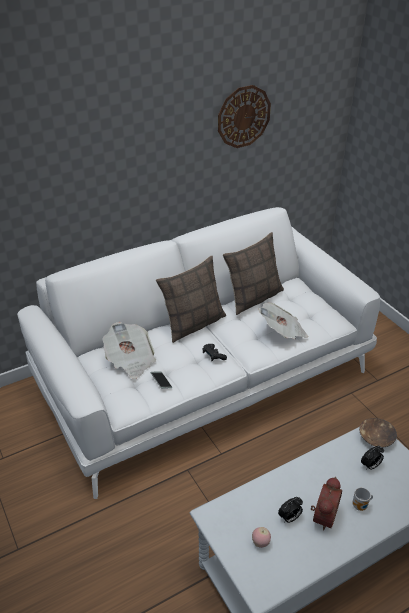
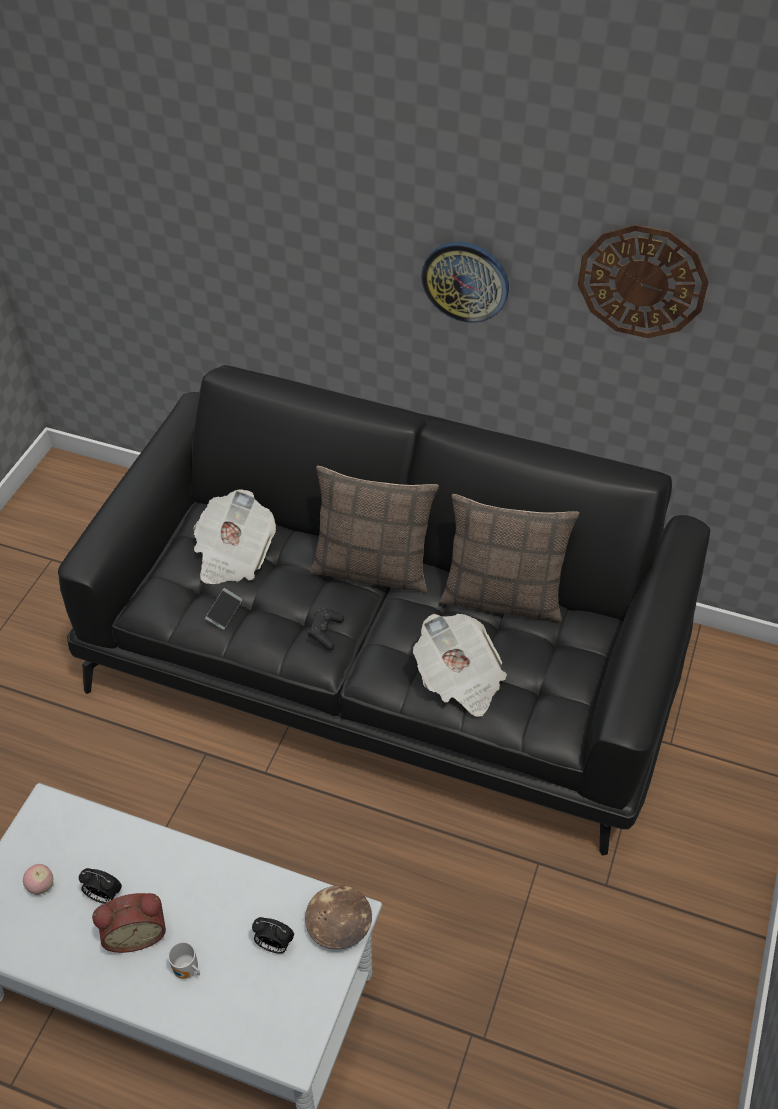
camera: 50 degrees right, 10 degrees up
(165, 156) = (465, 281): none -> wall clock
(204, 375) = (388, 659): white sofa -> black sofa

